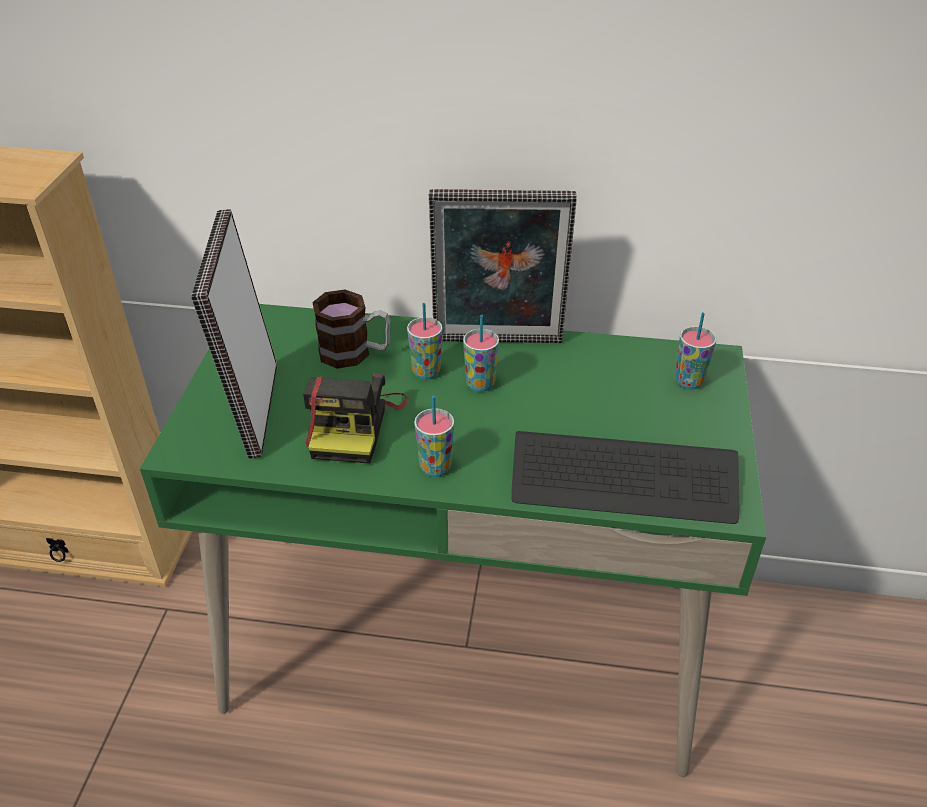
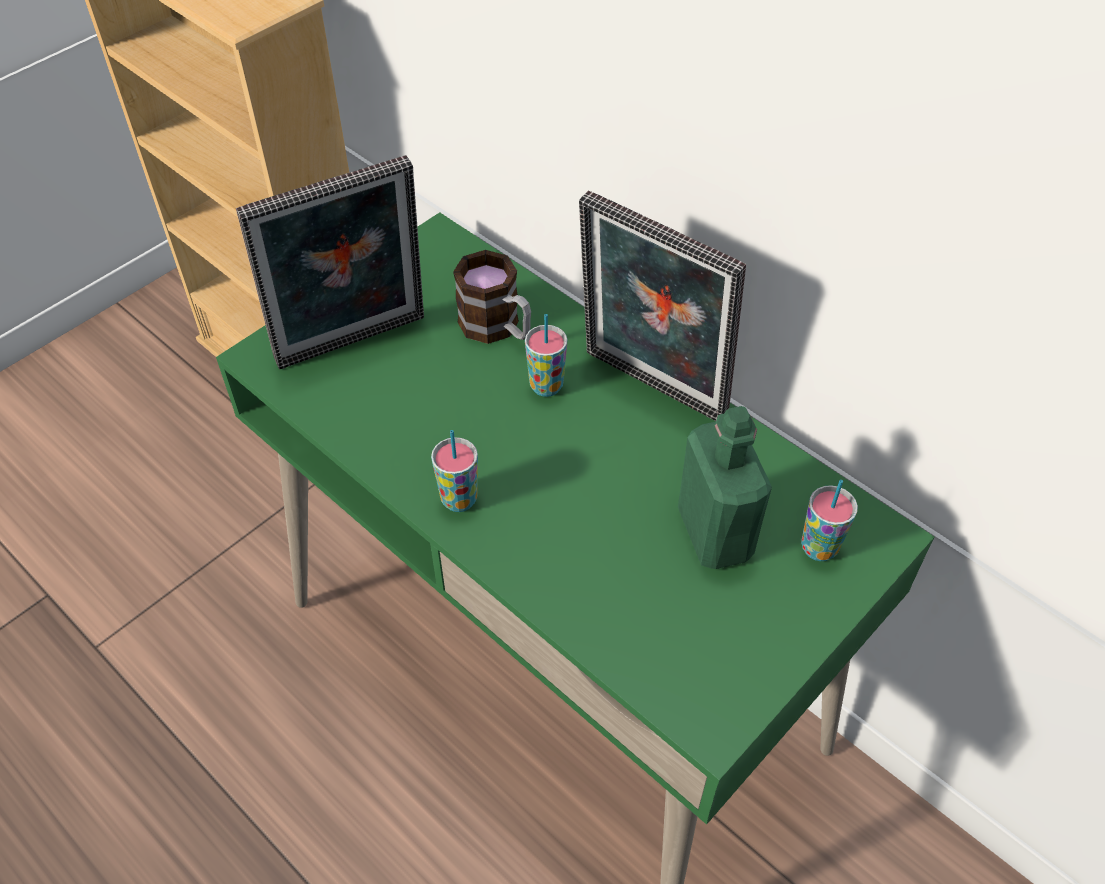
camera: 35 degrees right, 10 degrees up
(254, 410) = (354, 345): picture frame -> picture frame turned 150 degrees counterclockwise
(354, 425) = (427, 410): camera -> none
(480, 384) = (587, 429): cup -> none
(621, 404) = (714, 533): none -> green bottle
(623, 480) = (629, 623): keyboard -> none

